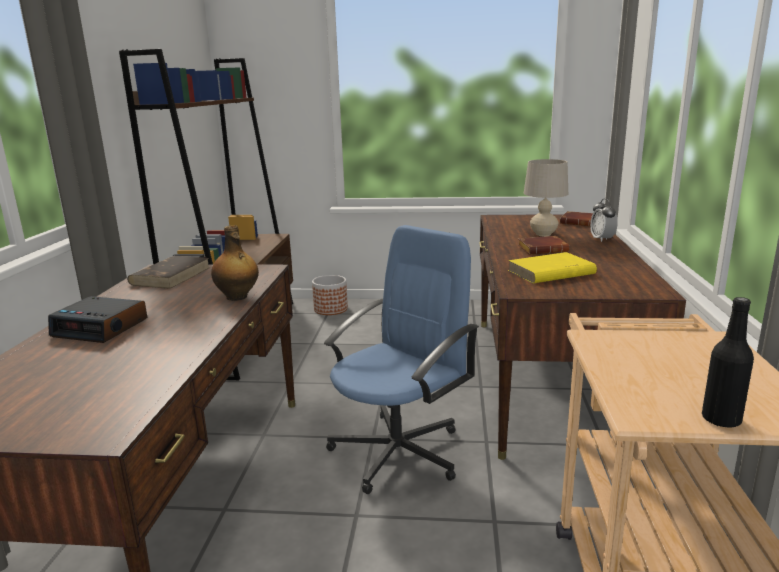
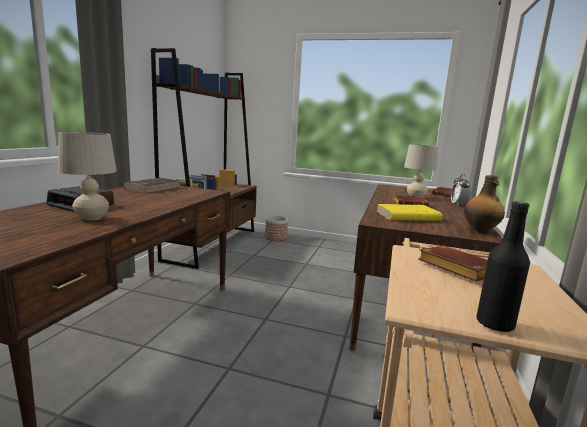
camera: 10 degrees right, 5 degrees down
(143, 350) = (91, 218): none -> beige table lamp
(237, 297) = (181, 202): bottle -> bottle (480, 231)
(399, 451) = (279, 331): blue office chair -> none
(651, 354) = (454, 268): none -> brown book

